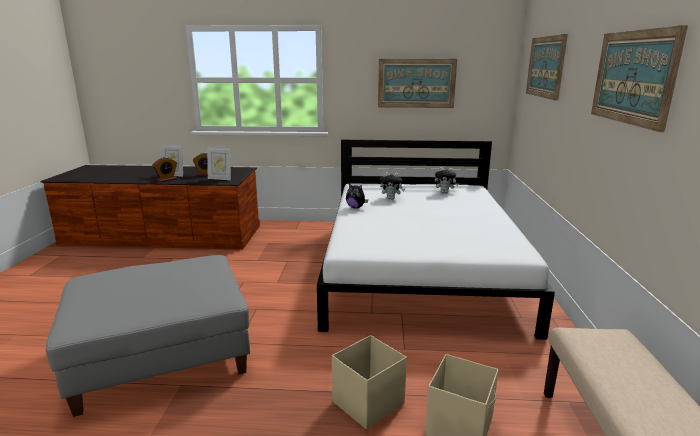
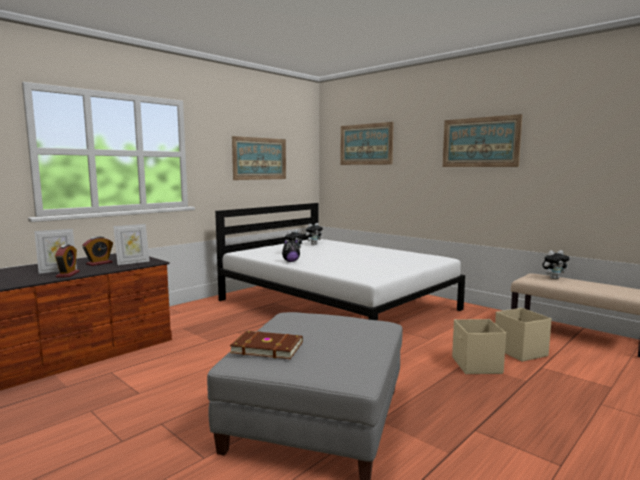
camera: 50 degrees left, 10 degrees down
(111, 277) = (267, 347): none -> brown book
(621, 354) = (554, 278): none -> plush toy

